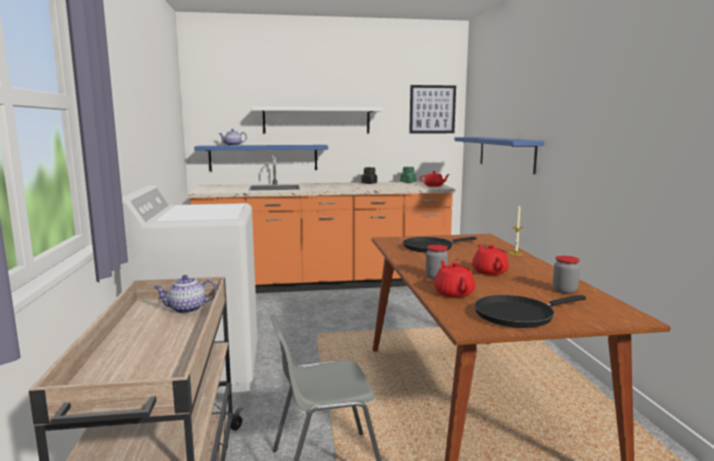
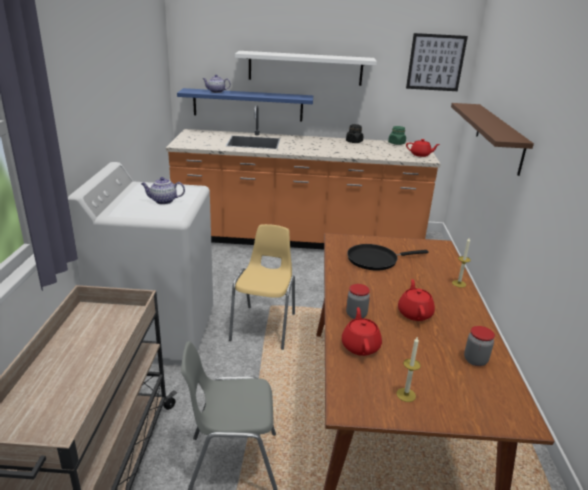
camera: 10 degrees right, 15 degrees up
(186, 309) = (116, 323): teapot -> teapot (163, 201)
(316, 351) = (264, 326): none -> yellow chair
(506, 153) = (499, 137): blue shelf -> brown shelf
(518, 315) = (406, 395): black frying pan -> candle

